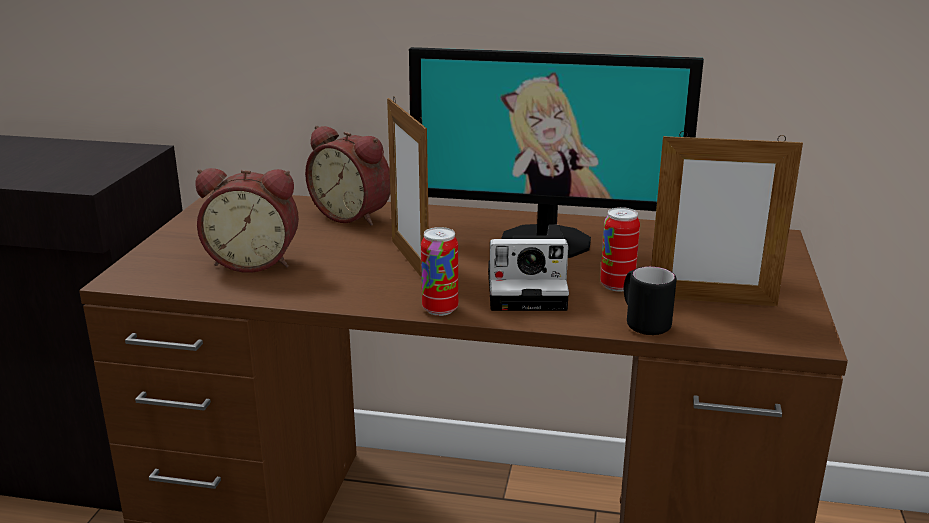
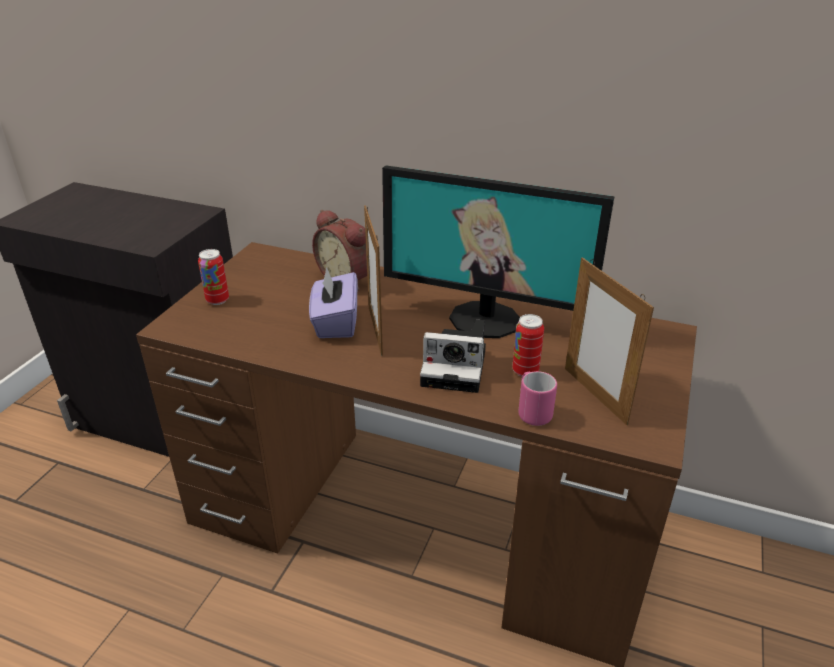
camera: 10 degrees right, 10 degrees up
(254, 261) = (263, 319): alarm clock -> none
(354, 258) = (335, 323): none -> purple tissue box
(440, 309) = (383, 381): can -> can (217, 300)
(643, 323) = (532, 412): black mug -> pink mug
(712, 301) = (595, 395): picture frame -> picture frame turned 45 degrees clockwise

